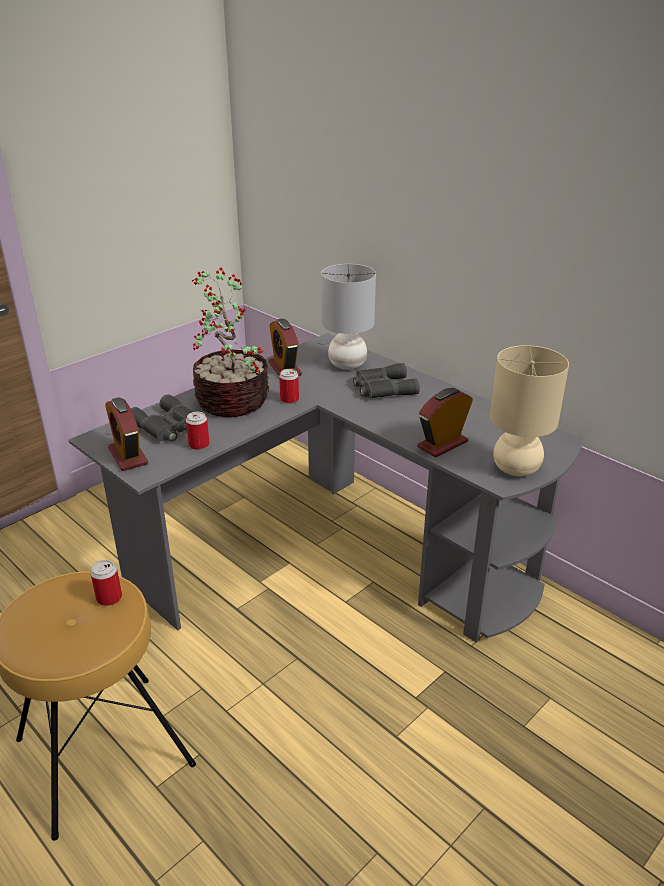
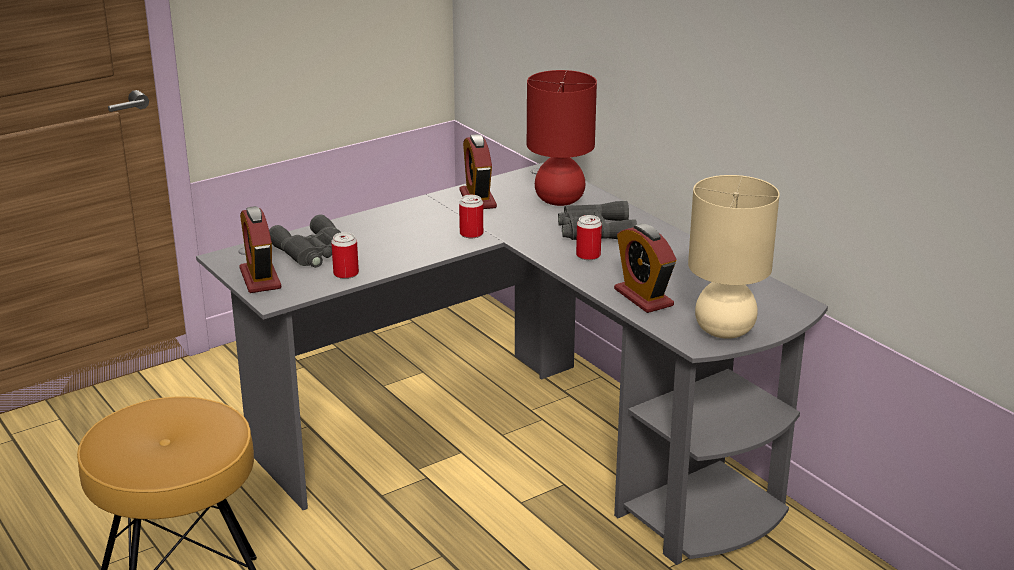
camera: 10 degrees right, 5 degrees down
(109, 598) = (210, 422): can -> can (588, 256)
(231, 400) = (399, 229): potted plant -> none
(347, 364) = (559, 200): grey table lamp -> red table lamp
(442, 444) = (643, 297): alarm clock -> alarm clock turned 90 degrees counterclockwise

